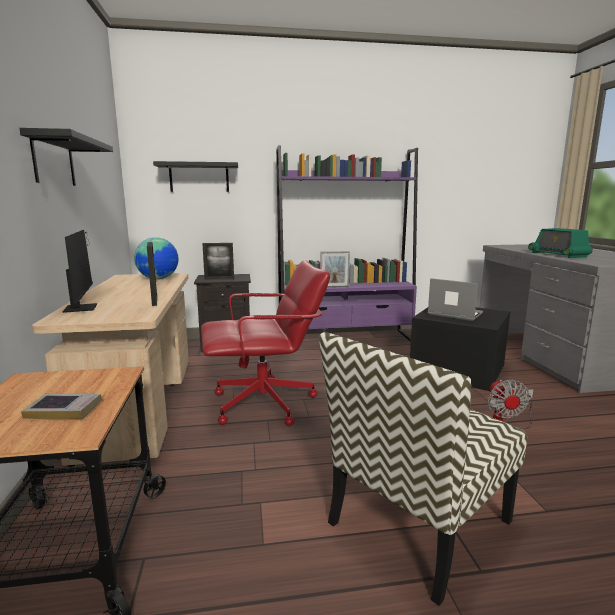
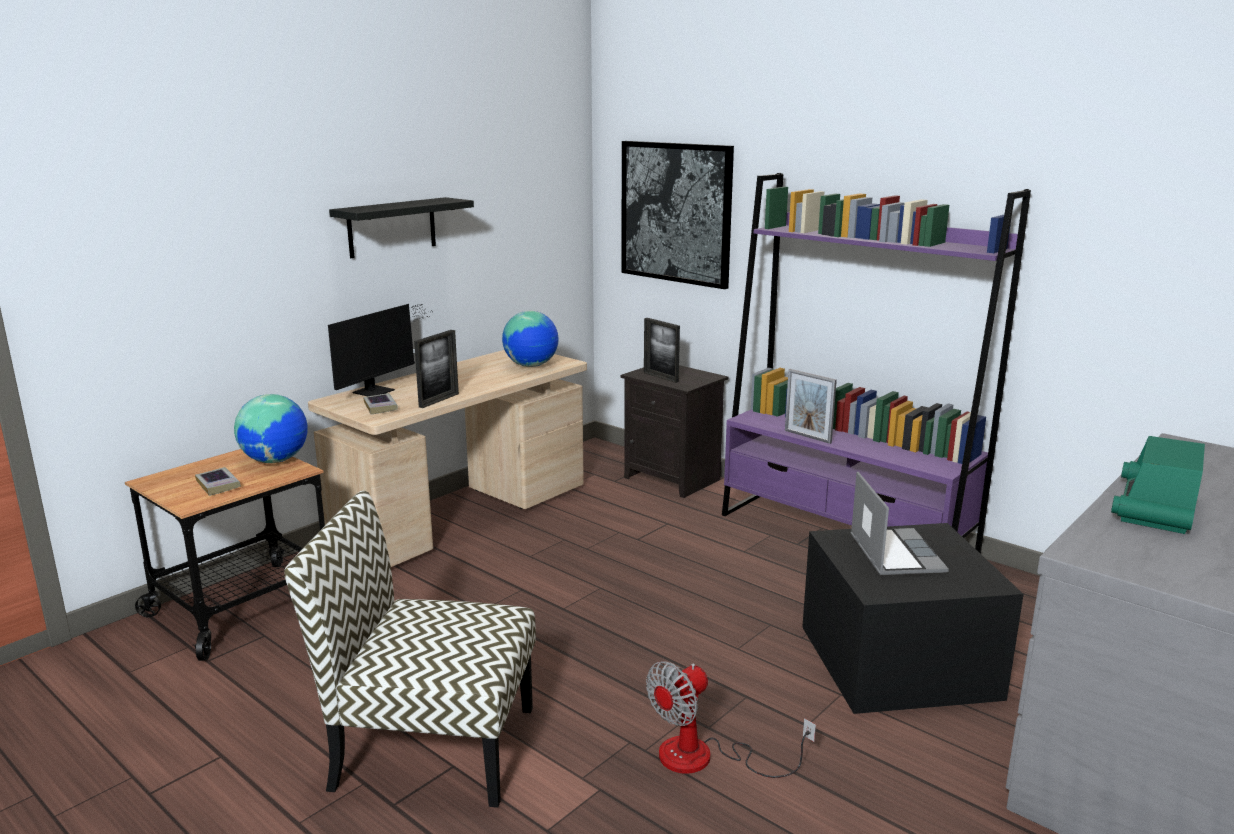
camera: 50 degrees right, 5 degrees up
(74, 376) = (276, 460): none -> globe
(120, 312) = (380, 407): none -> book
(199, 177) = (676, 213): black shelf -> picture
(265, 404) = (555, 572): red office chair -> none

